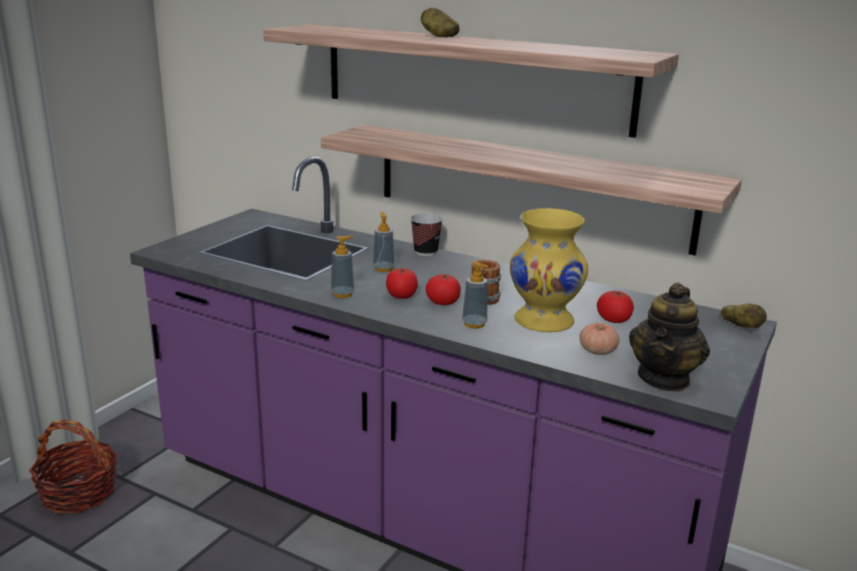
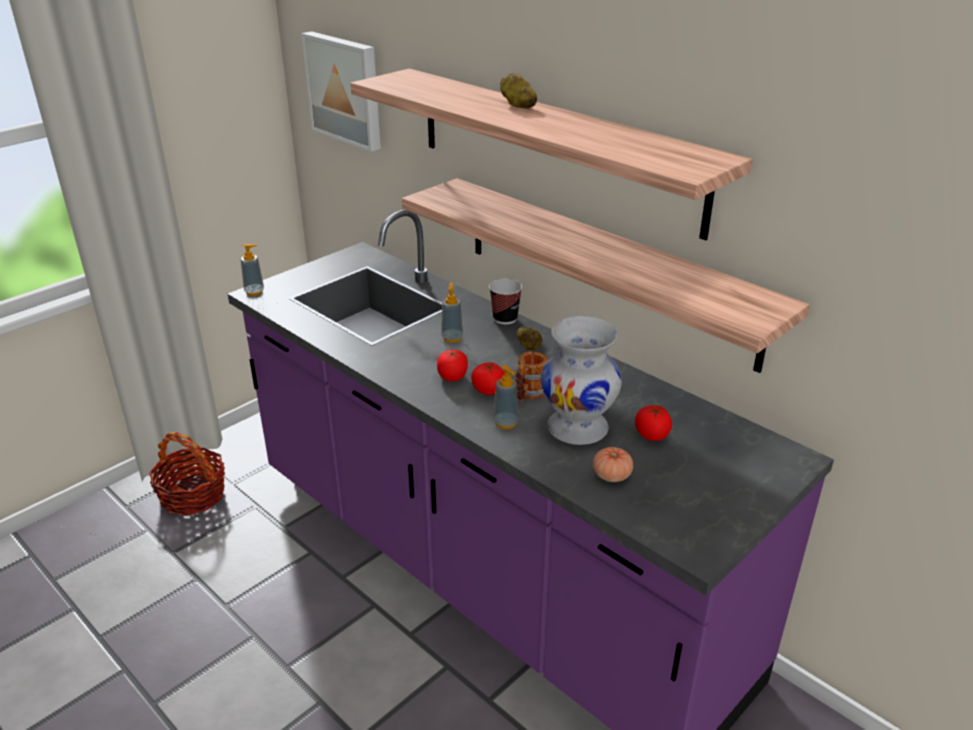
camera: 15 degrees right, 10 degrees up
(234, 56) = (346, 89): none -> picture
(342, 294) = (397, 368): soap dispenser -> soap dispenser (254, 292)
(542, 321) = (576, 428): yellow vase -> white vase
(664, 378) = (661, 521): teapot -> none
(741, 327) = (787, 463): potato -> potato (528, 347)

